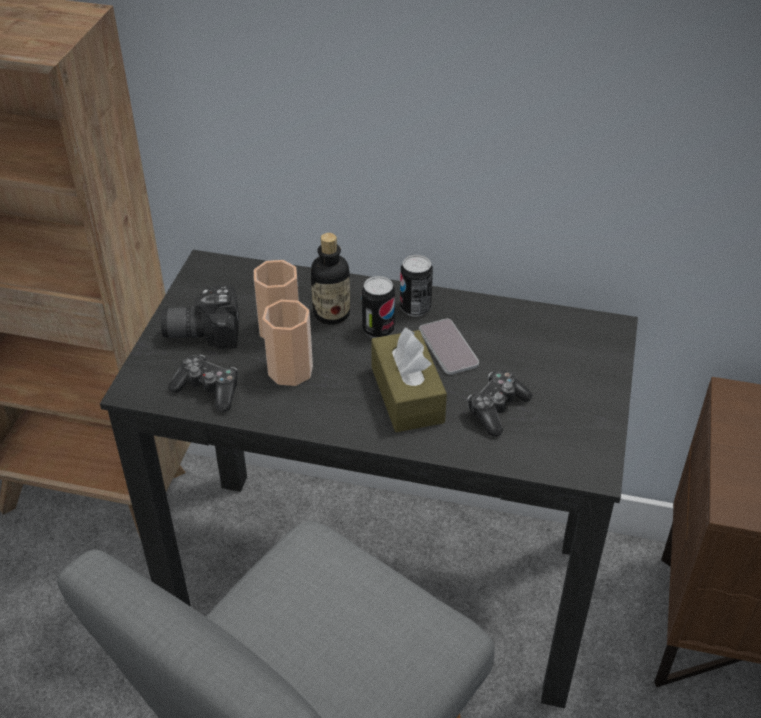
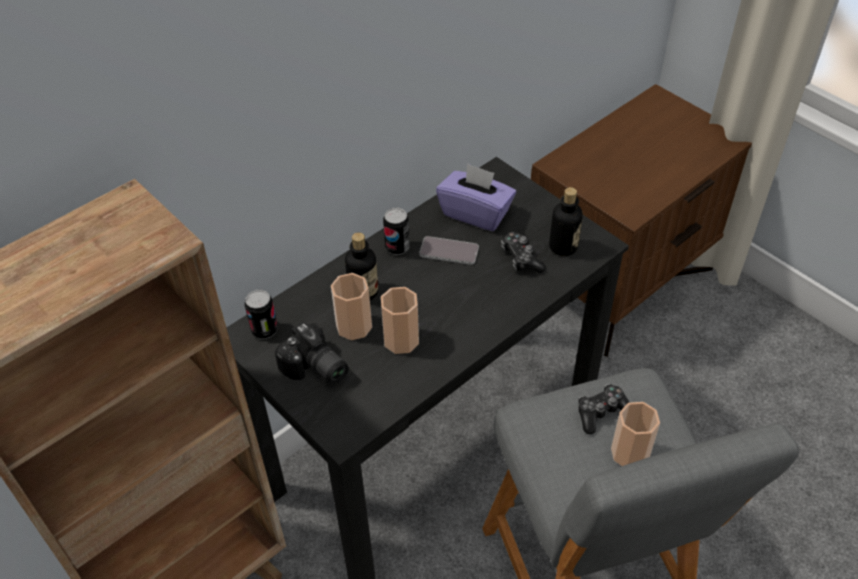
camera: 55 degrees left, 5 degrees up
(203, 330) = (314, 369): camera -> camera turned 75 degrees counterclockwise
(208, 390) = (381, 393): game controller -> game controller (601, 413)
(324, 666) = (630, 453): none -> cup
(378, 330) = (401, 276): can -> can (264, 330)
(407, 394) = (474, 292): brown tissue box -> none
(528, 341) = (476, 213): none -> purple tissue box
(552, 437) = (563, 247): none -> bottle

